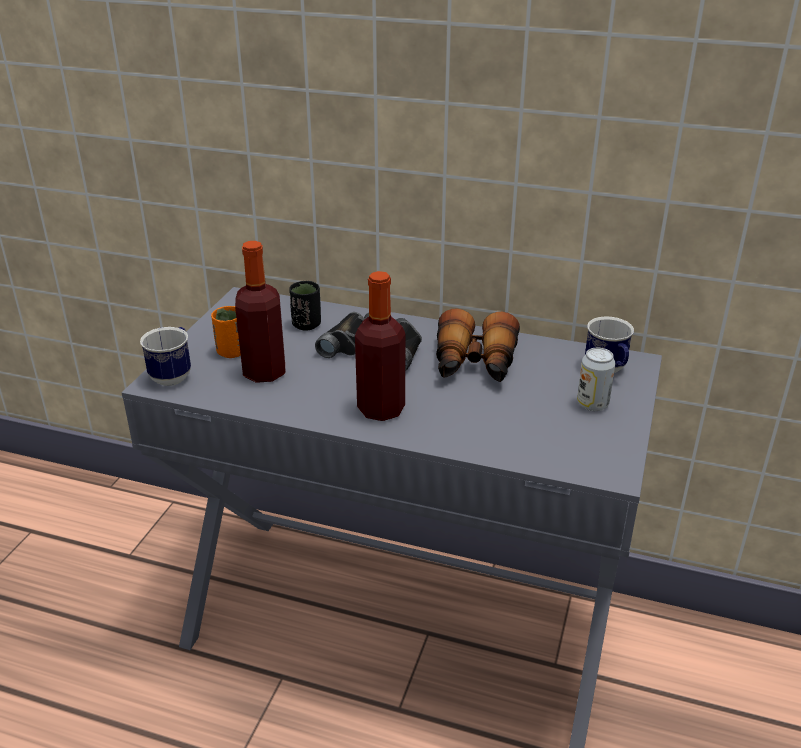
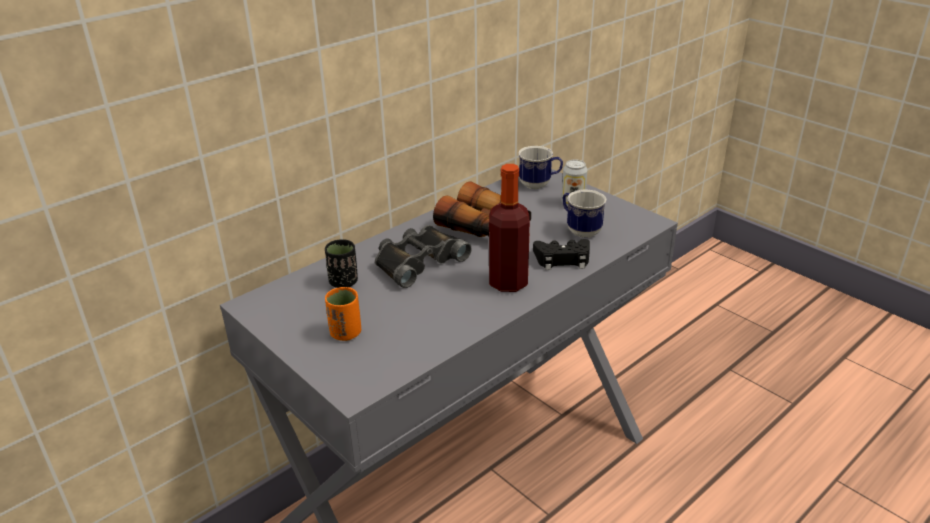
camera: 60 degrees left, 0 degrees up
(174, 375) = (351, 376): mug -> mug (579, 230)
(264, 372) = (400, 324): bottle -> none
(458, 430) = (562, 259): none -> black game controller

